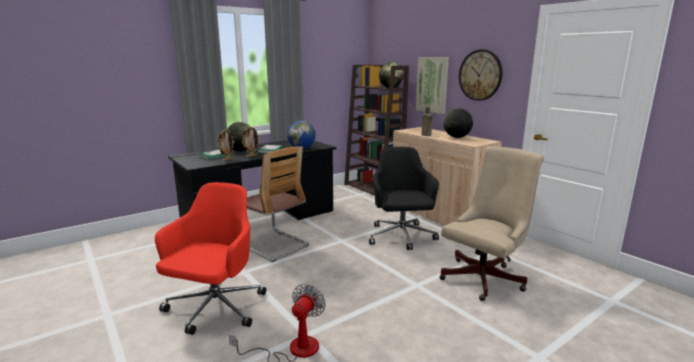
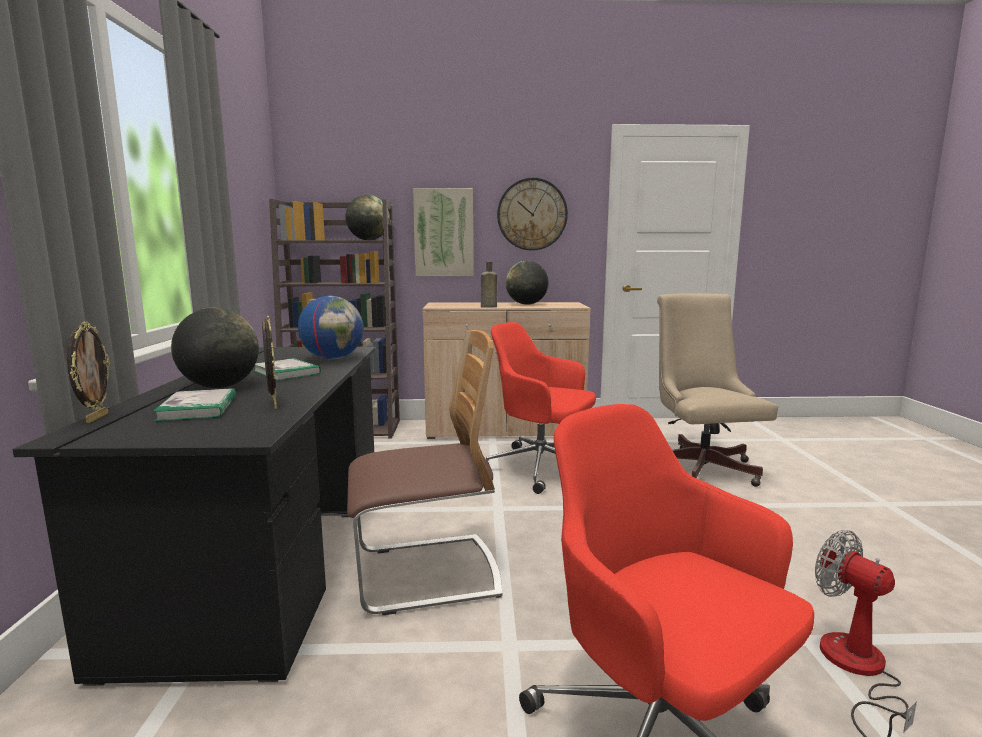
camera: 55 degrees left, 5 degrees down
(251, 156) = (293, 386): picture frame -> picture frame (96, 418)
(401, 237) = (541, 468): black office chair -> red office chair

